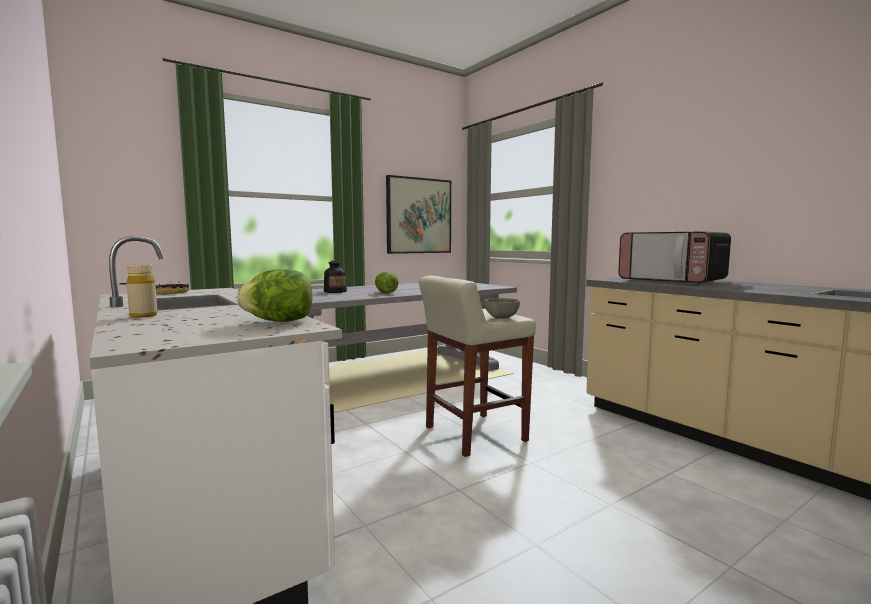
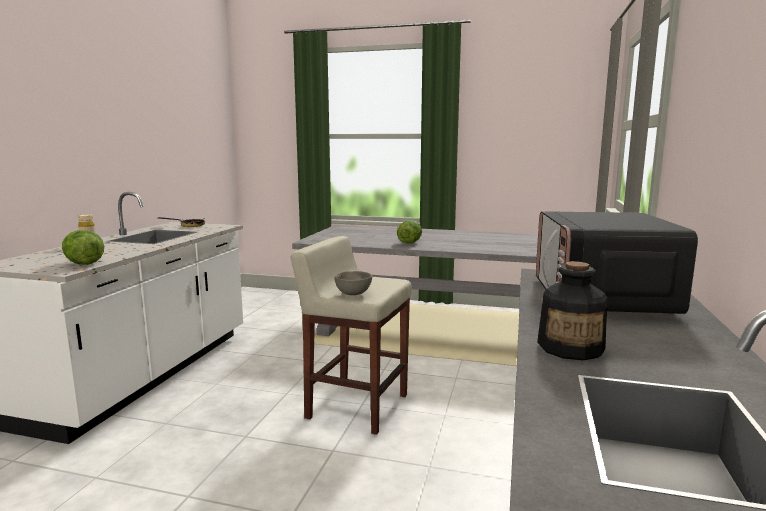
camera: 50 degrees right, 5 degrees up
(335, 291) = (384, 233): bottle -> bottle (571, 348)
(419, 216) = (538, 151): picture -> none

